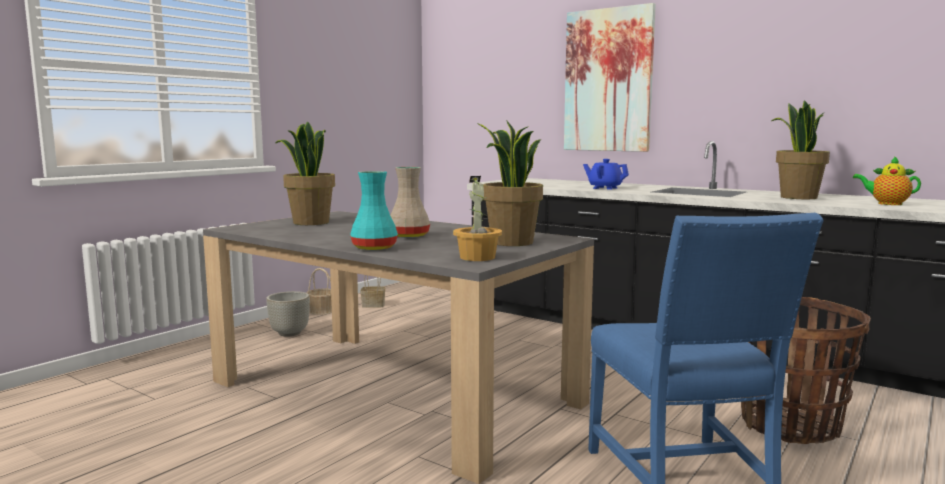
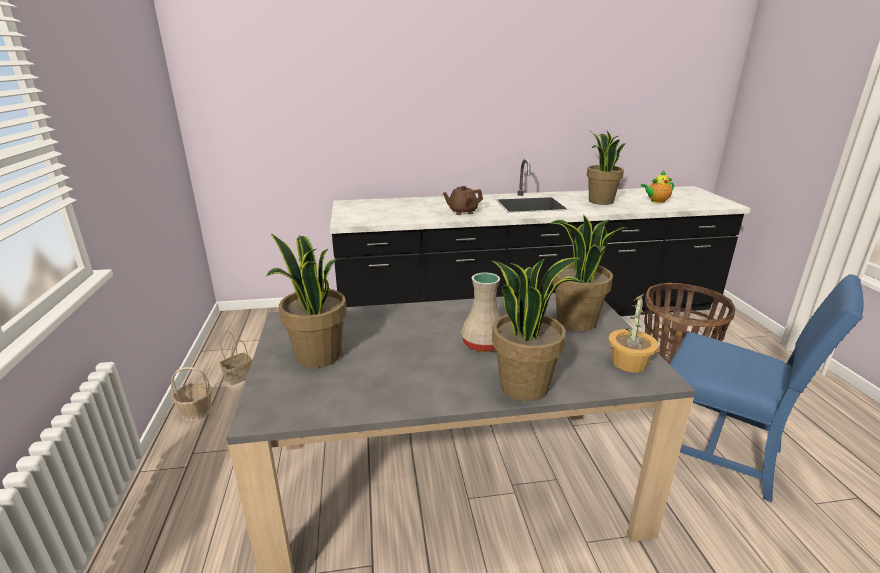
camera: 45 degrees left, 15 degrees up
(290, 333) = (218, 464): grey planter -> none
(374, 248) = (524, 386): turquoise vase -> potted plant
(605, 188) = (462, 212): blue teapot -> brown teapot
(608, 80) = (419, 102): picture -> none

